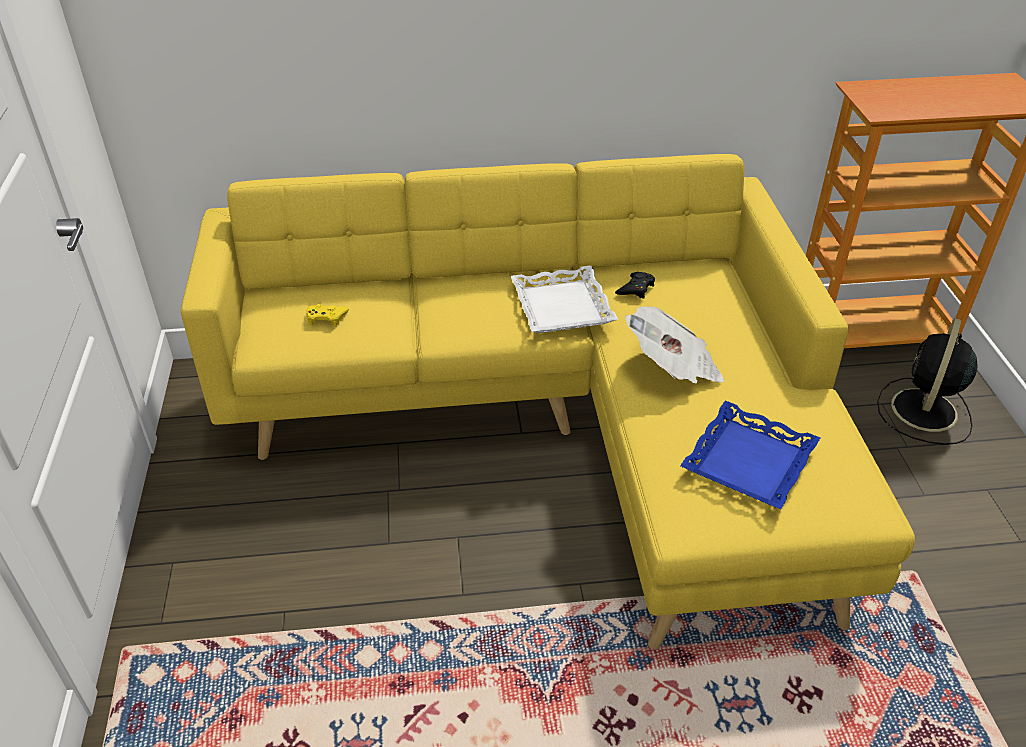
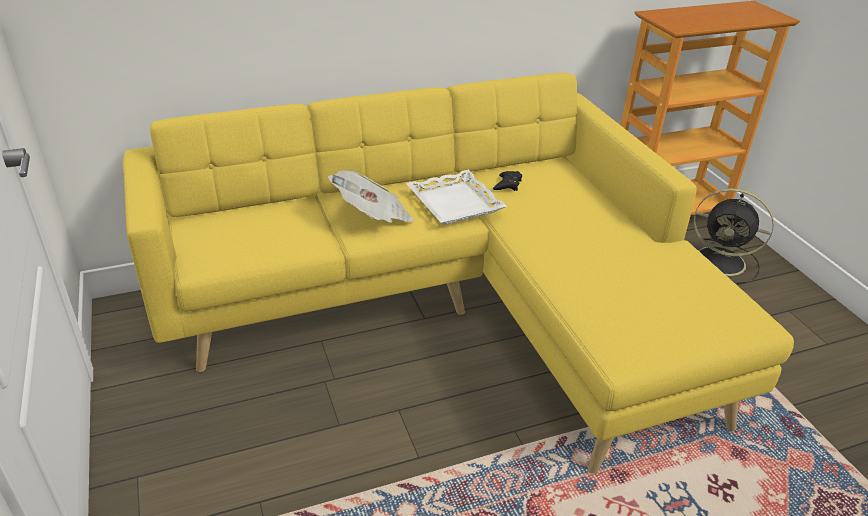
camera: 15 degrees left, 5 degrees down
(326, 318) = (254, 233): yellow game controller -> none
(673, 367) = (561, 238): newspaper -> newspaper (373, 216)
(749, 462) = (652, 300): blue tray -> none
(923, 412) = (722, 262): black fan -> black fan turned 75 degrees counterclockwise

